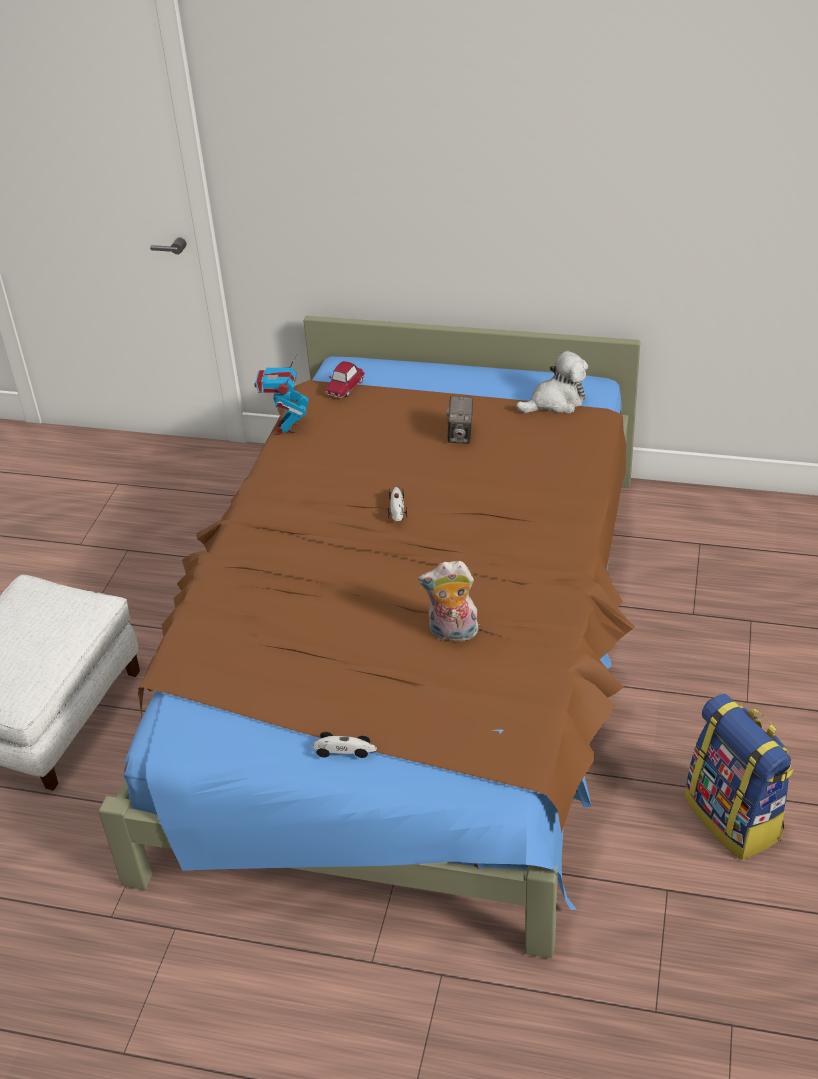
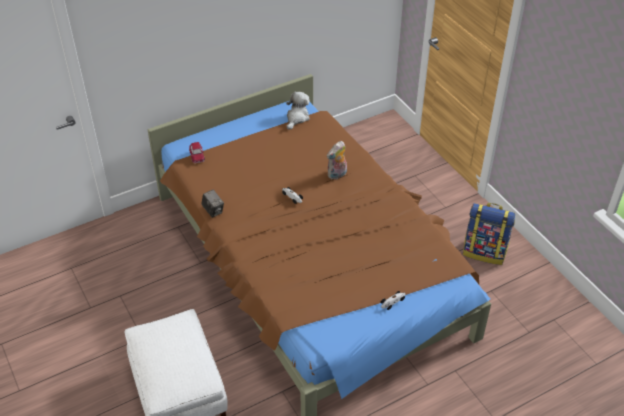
camera: 45 degrees left, 5 degrees up
(286, 428) = (195, 188): toy robot -> none
(452, 634) = (376, 235): plush toy -> plush toy (337, 175)
(460, 435) = (277, 152): camera -> camera (213, 211)

